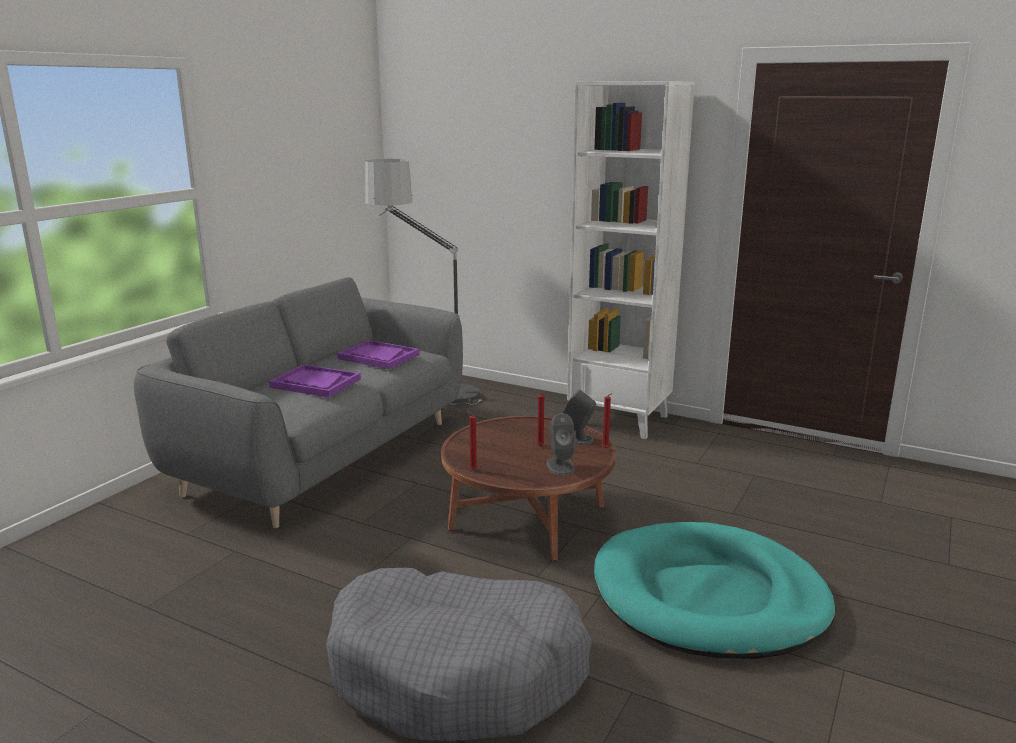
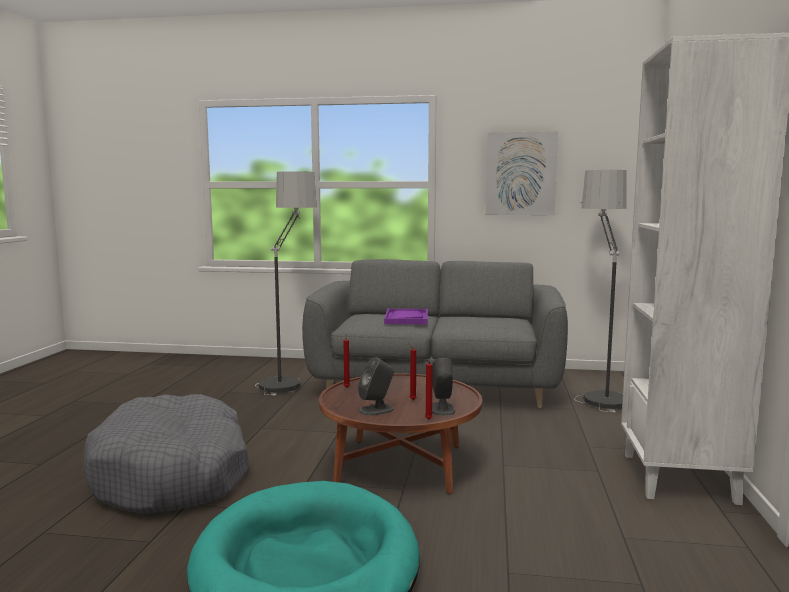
camera: 70 degrees right, 10 degrees down
(150, 545) = (288, 378): none -> floor lamp
(286, 167) = (520, 174): none -> picture
(378, 357) = (481, 321): purple tray -> none

